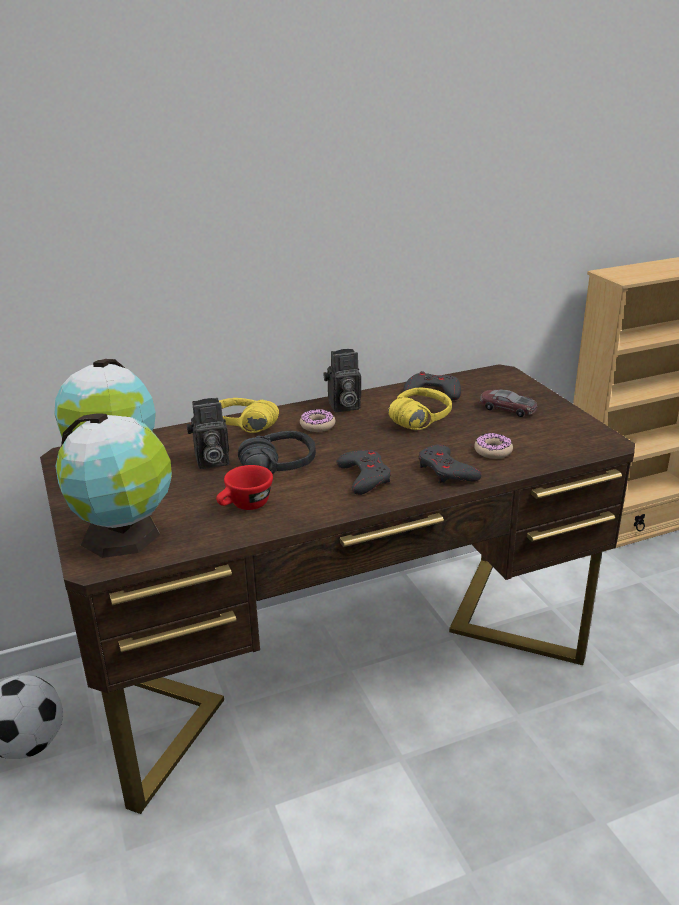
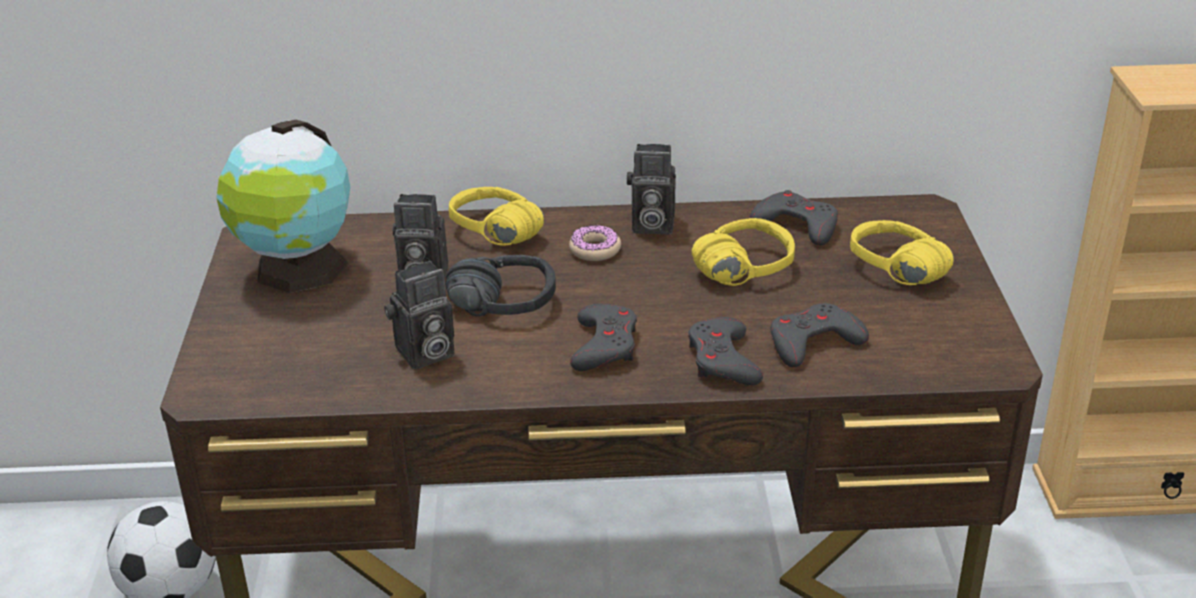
camera: 20 degrees right, 5 degrees up
(125, 536) = (257, 364): globe -> none
(245, 506) = (424, 355): red cup -> camera
(493, 451) = (813, 342): donut -> grey game controller
(507, 408) = (888, 275): toy car -> yellow headphones

